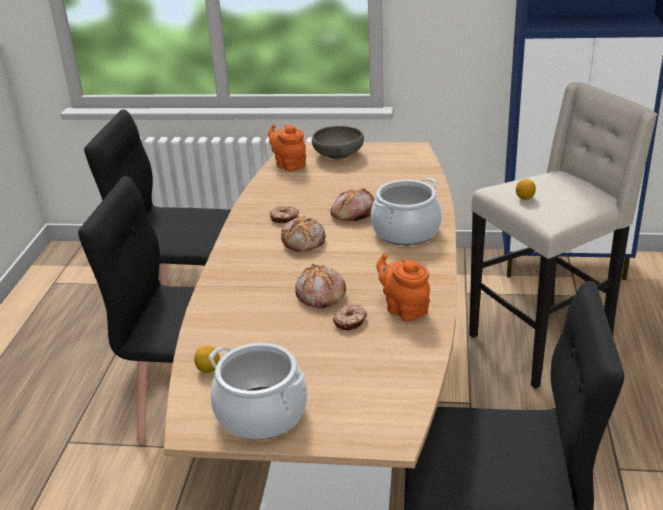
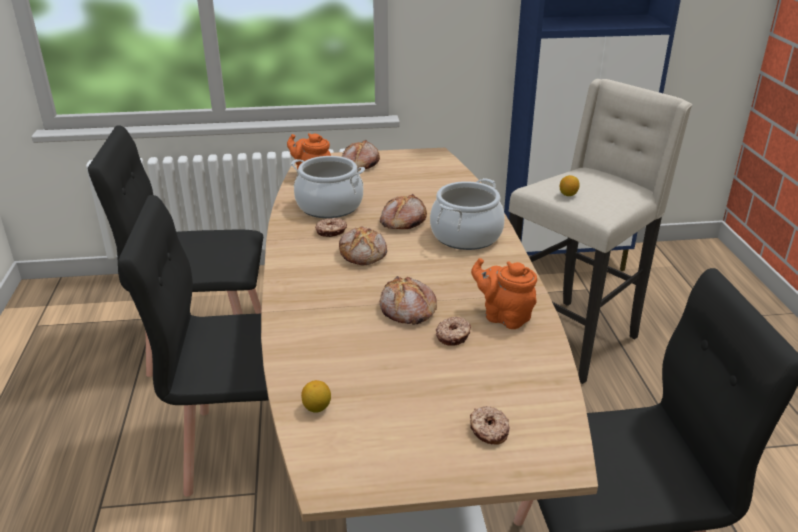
camera: 15 degrees left, 0 degrees up
(261, 413) = (401, 453): cooking pot -> cooking pot (329, 206)
(338, 155) = (359, 164): grey bowl -> bread
(342, 405) = (488, 431): none -> donut

